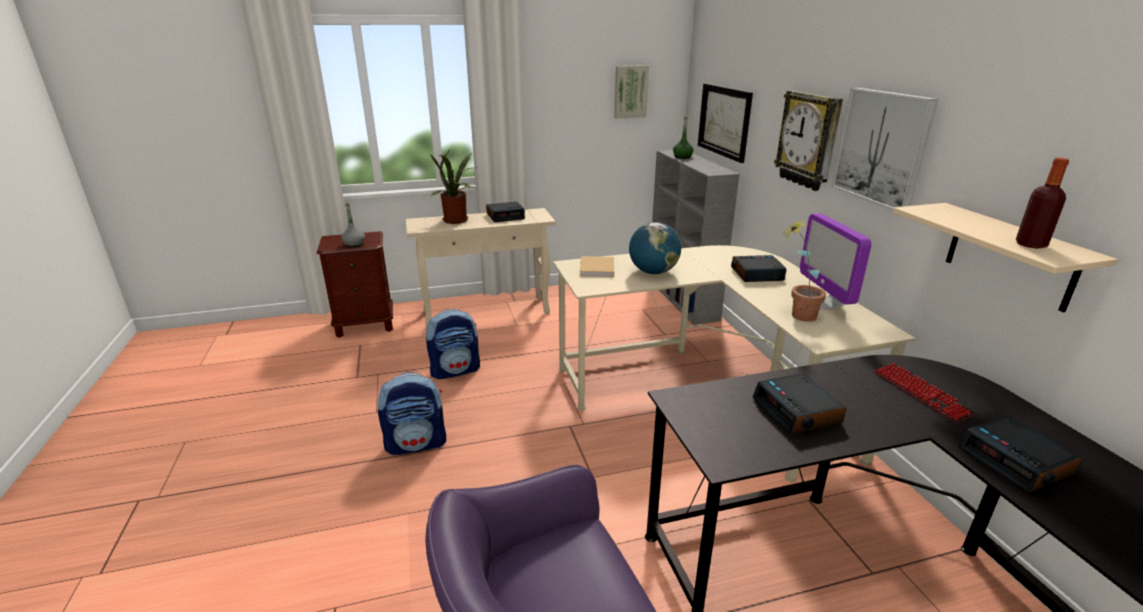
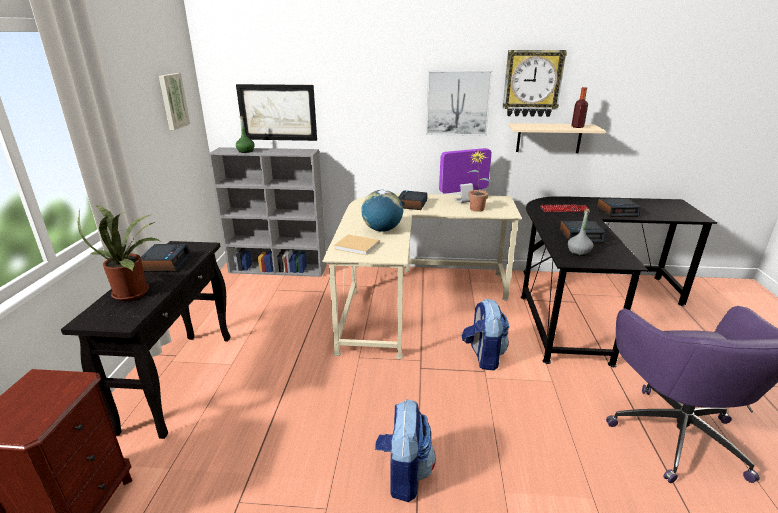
camera: 70 degrees left, 0 degrees up
(354, 244) = (58, 399): grey bottle -> grey bottle (578, 252)
(455, 370) = (286, 425): backpack -> backpack (483, 356)
(487, 312) = (179, 380): beige console table -> black console table
(809, 140) = (390, 109): wall clock -> wall clock (532, 83)
(824, 303) = (463, 201): monitor -> monitor turned 150 degrees clockwise

